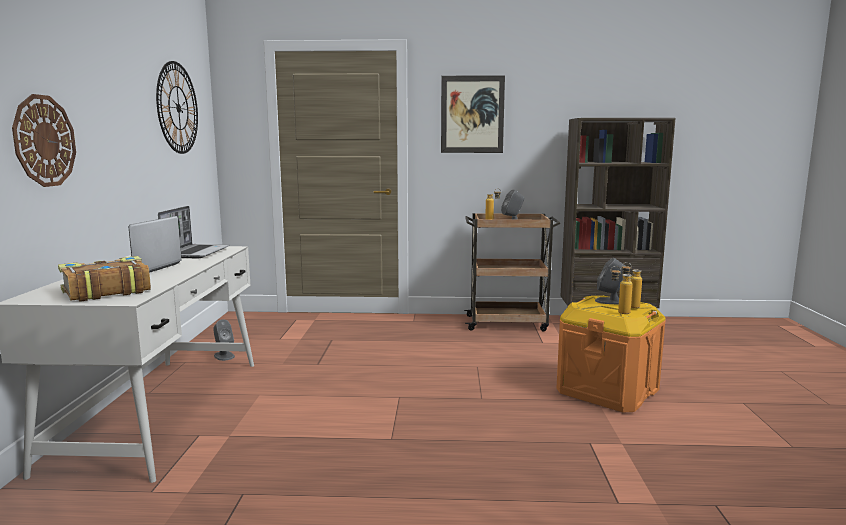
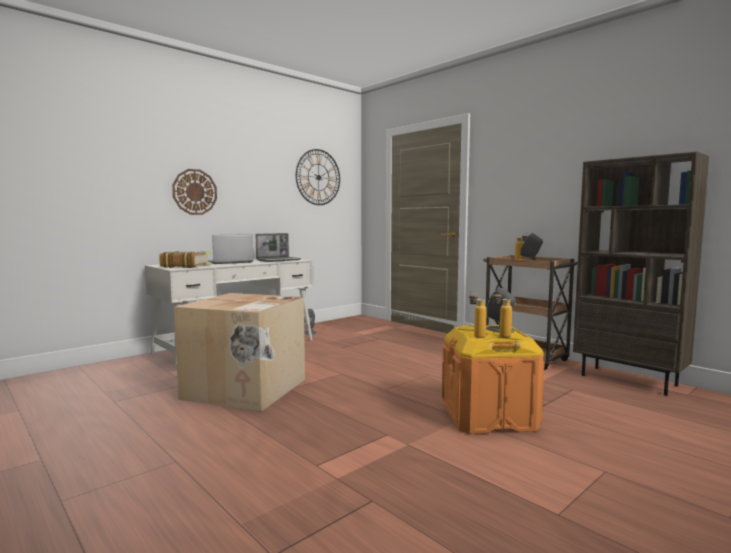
camera: 45 degrees right, 5 degrees down
(345, 463) = (246, 389): none -> cardboard box
(472, 114) = (515, 168): picture -> none

